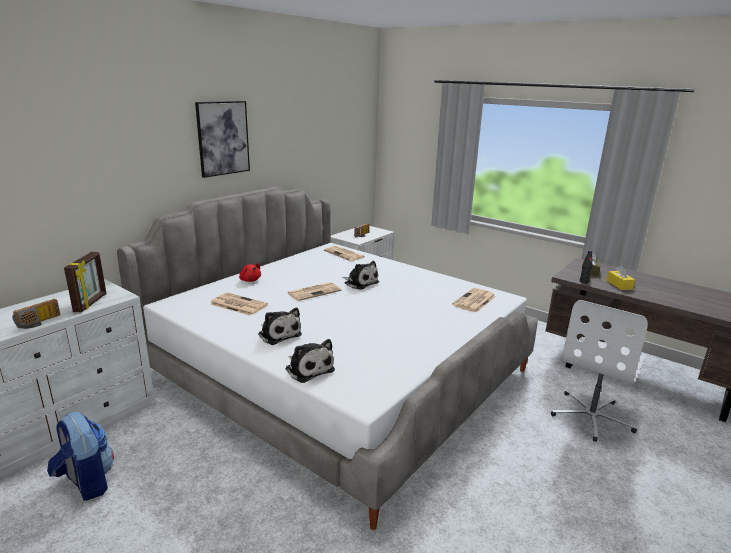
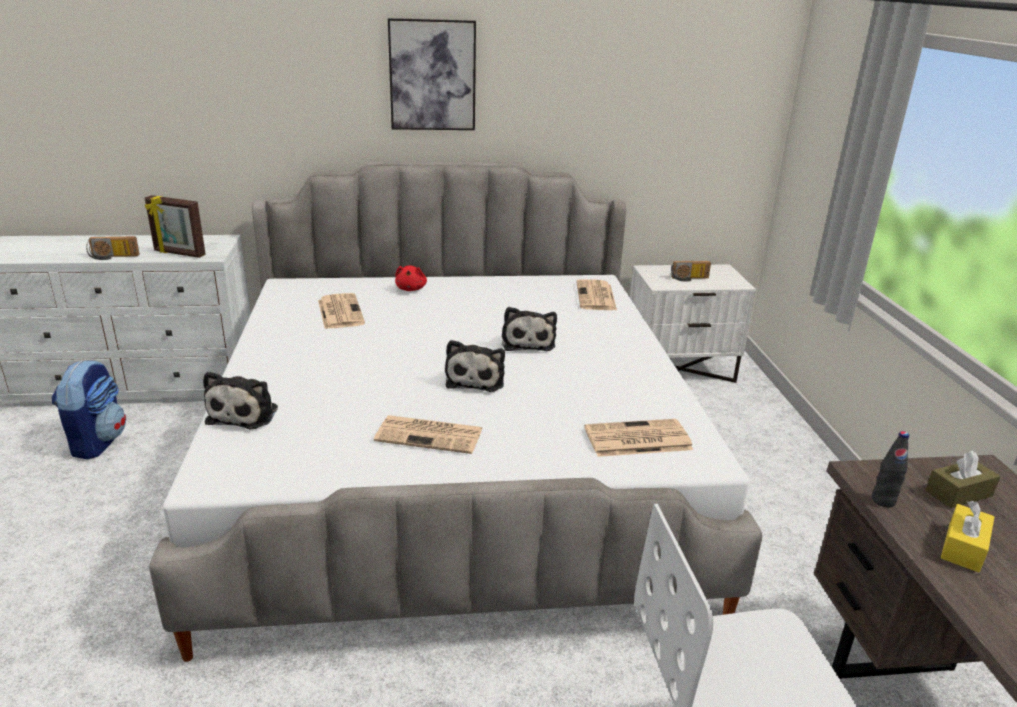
camera: 45 degrees right, 5 degrees up
(91, 303) = (179, 253): picture frame -> picture frame turned 60 degrees clockwise
(279, 334) = (304, 362): plush toy -> plush toy (476, 379)
(314, 291) = (447, 330): newspaper -> newspaper (431, 435)

